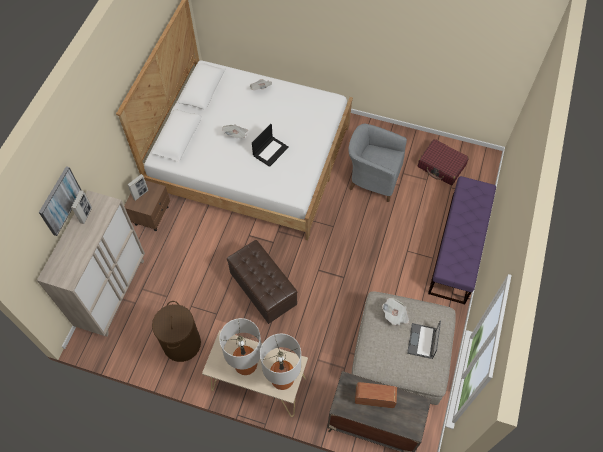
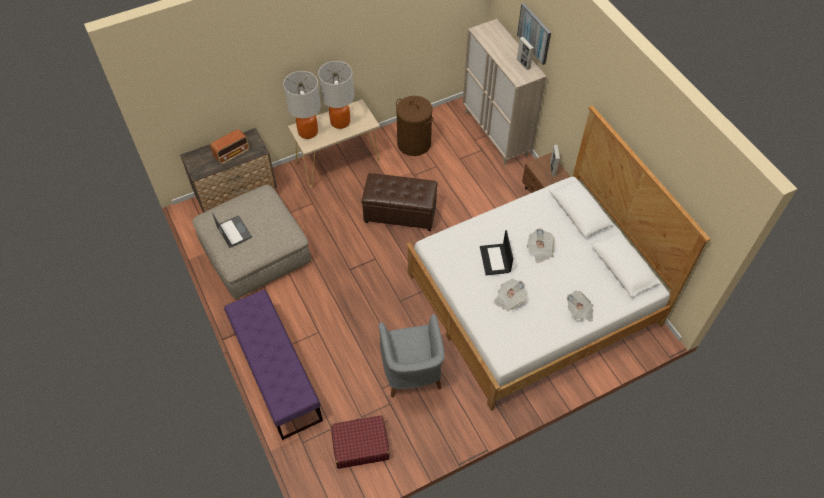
camera: 135 degrees right, 5 degrees down
(372, 178) = (412, 373): grey armchair -> grey armchair turned 105 degrees clockwise
(395, 315) = (269, 233): newspaper -> newspaper (508, 299)

